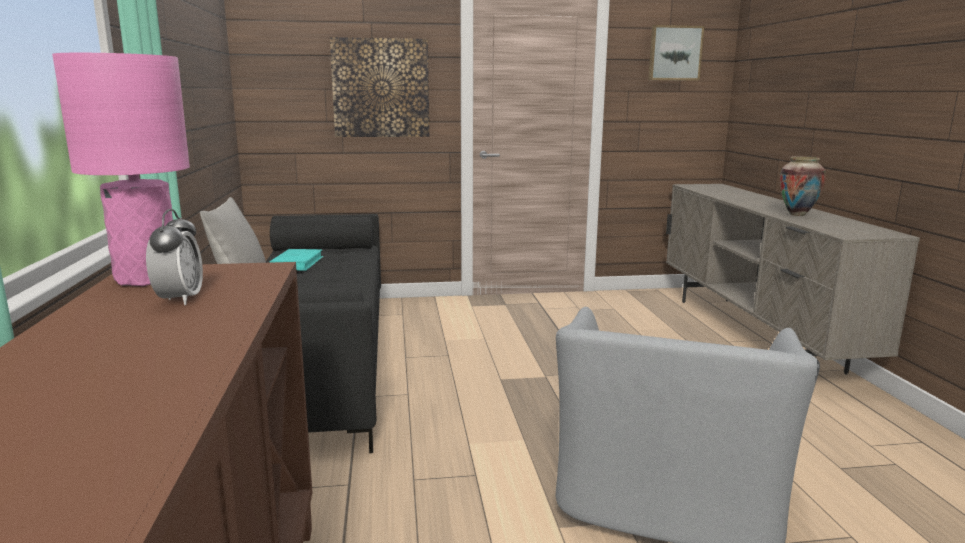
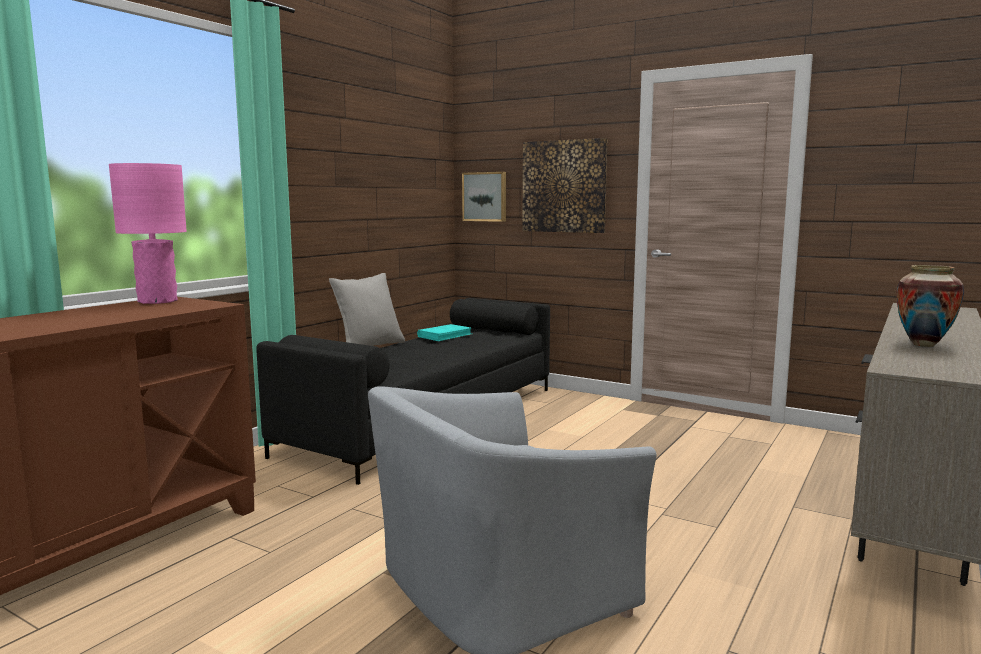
camera: 40 degrees right, 5 degrees down
(180, 299) = (131, 310): alarm clock -> none
(674, 53) = (903, 135): picture -> picture (485, 196)

